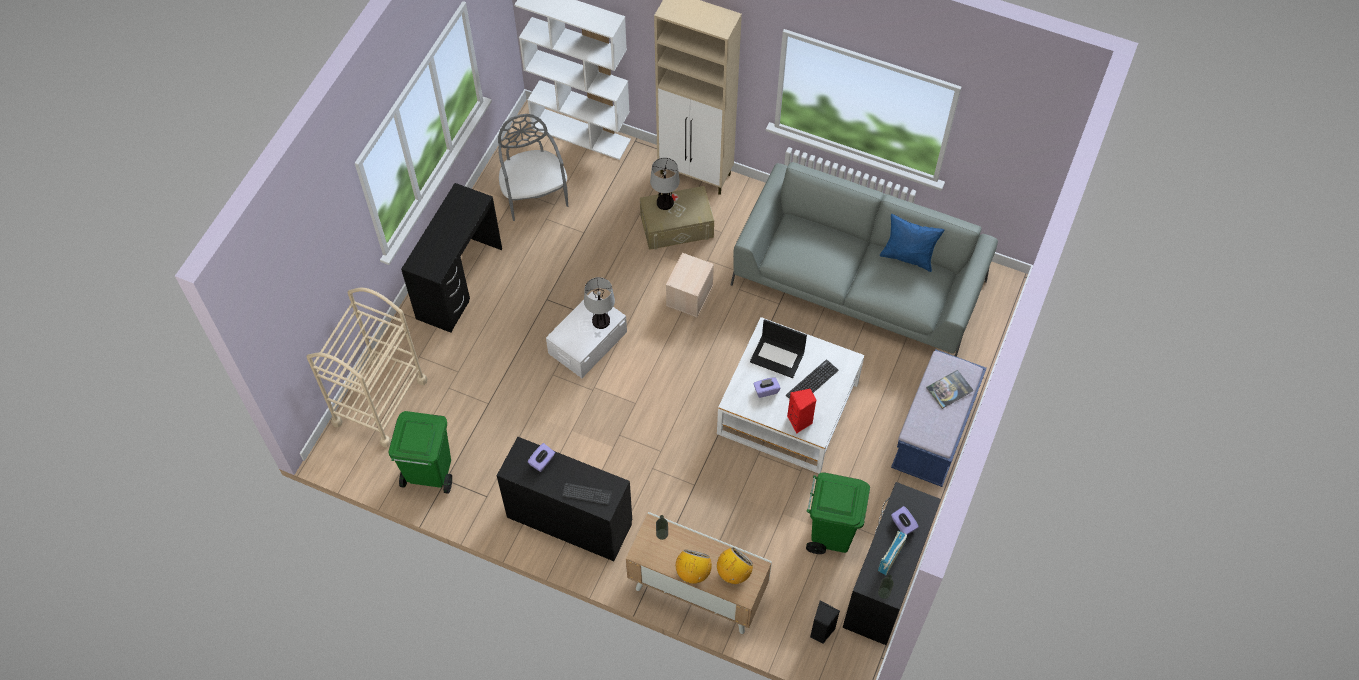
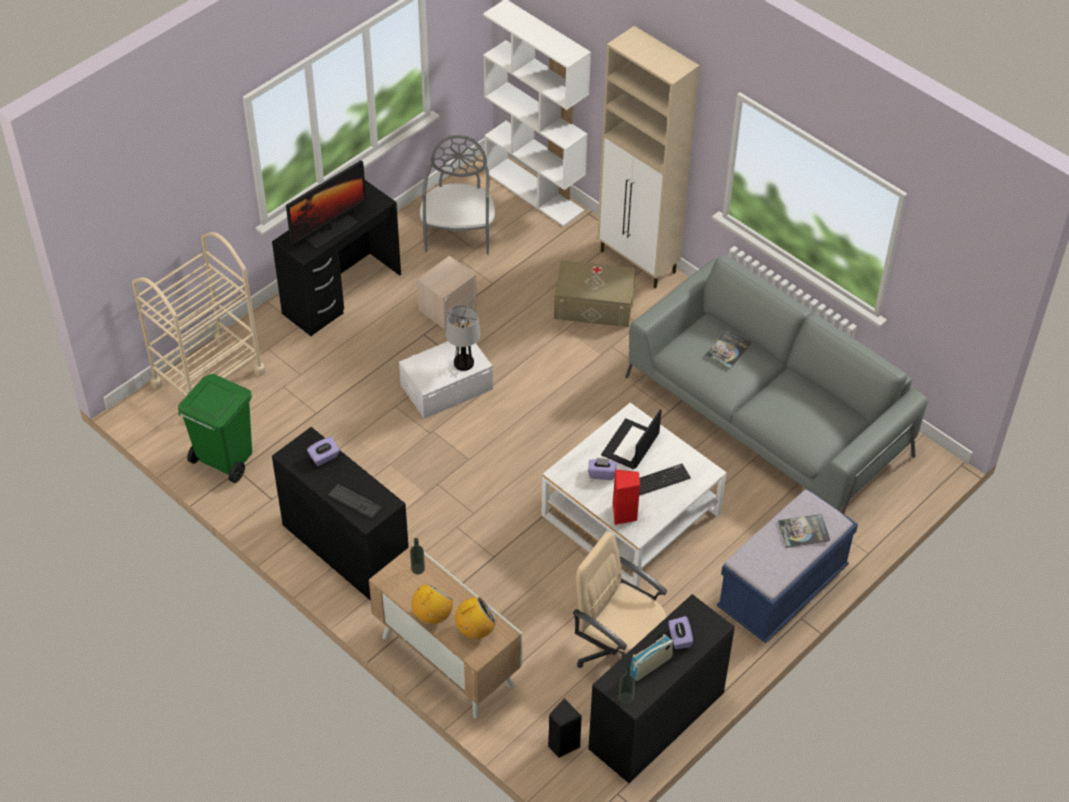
camera: 20 degrees right, 10 degrees down
(446, 241) = (329, 229): none -> monitor
(665, 203) = (585, 272): table lamp -> none
(689, 295) = (576, 373): beige storage box -> beige storage box (447, 306)
(778, 356) = (630, 445): laptop -> laptop turned 75 degrees clockwise
(820, 243) = (728, 350): none -> book
(830, 532) = (620, 650): green trash can -> beige office chair
(908, 257) = (820, 391): blue pillow -> none

